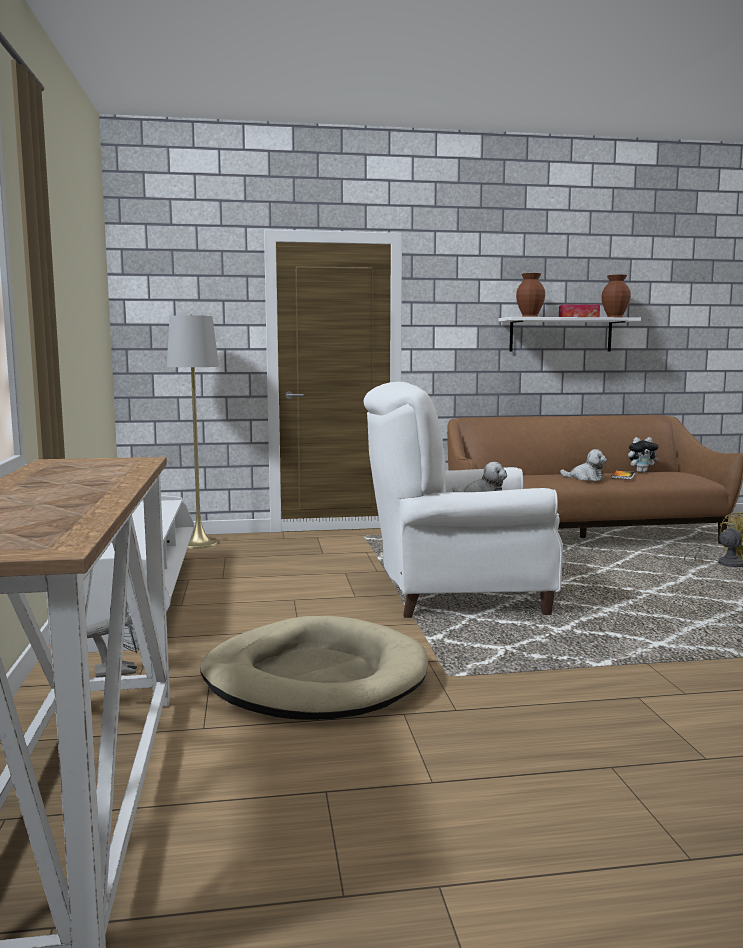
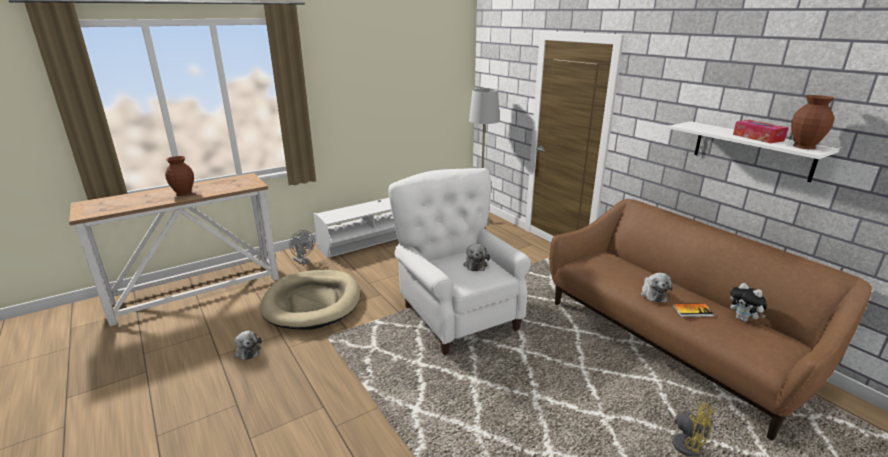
camera: 65 degrees right, 15 degrees up
(438, 749) = (247, 350): none -> plush toy
(530, 317) = (700, 128): brown vase -> brown vase (183, 193)

